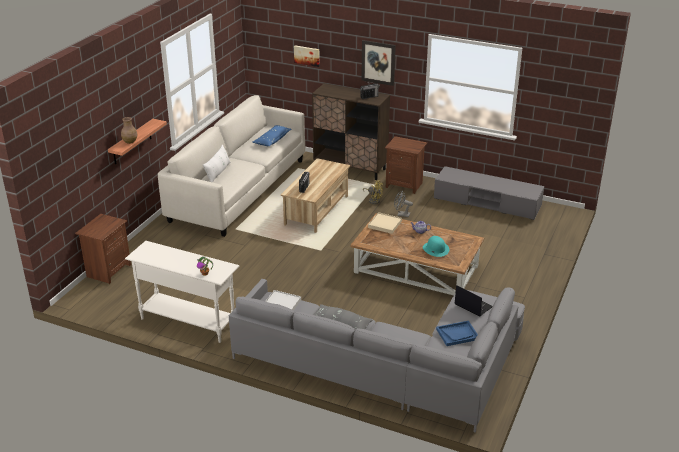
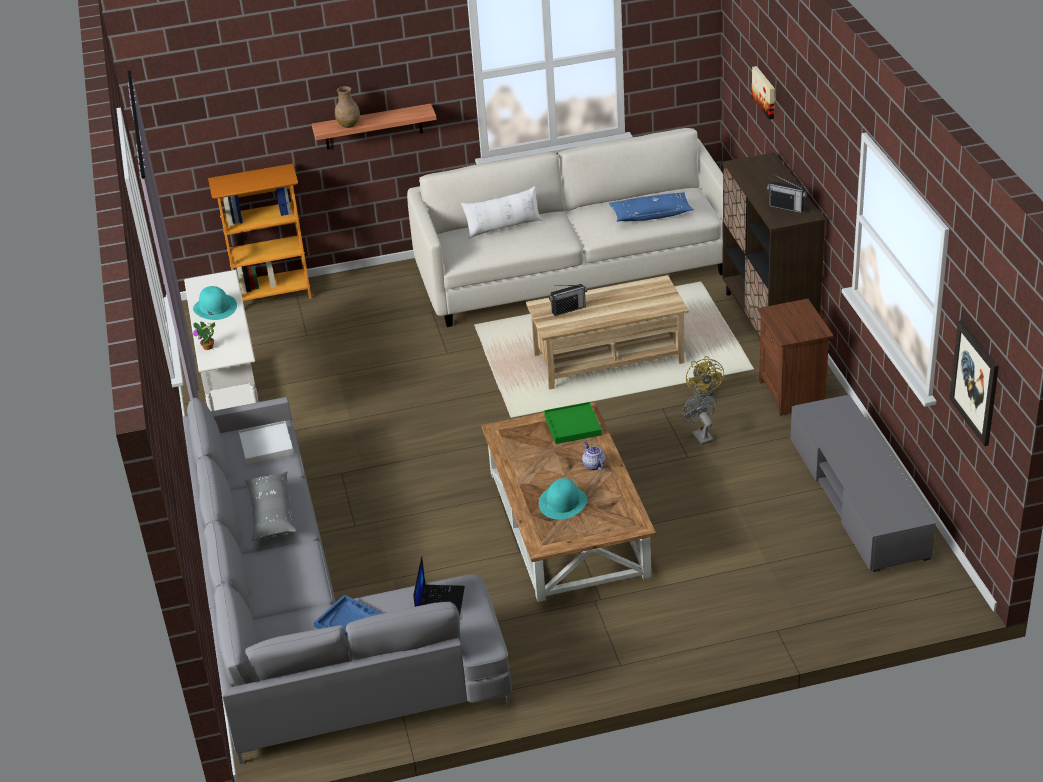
camera: 55 degrees right, 5 degrees up
(108, 271) = (273, 295): brown nightstand -> bookcase
(171, 258) = (215, 307): none -> turquoise hat
(378, 62) = (819, 151): picture -> picture (975, 382)
(385, 224) = (573, 425): beige tray -> green tray

